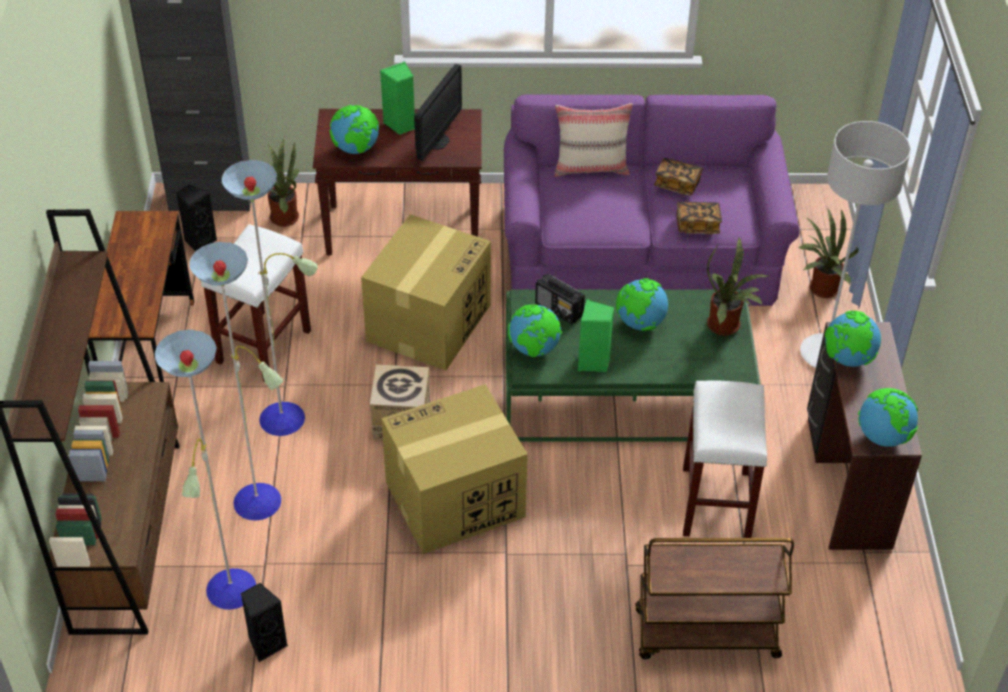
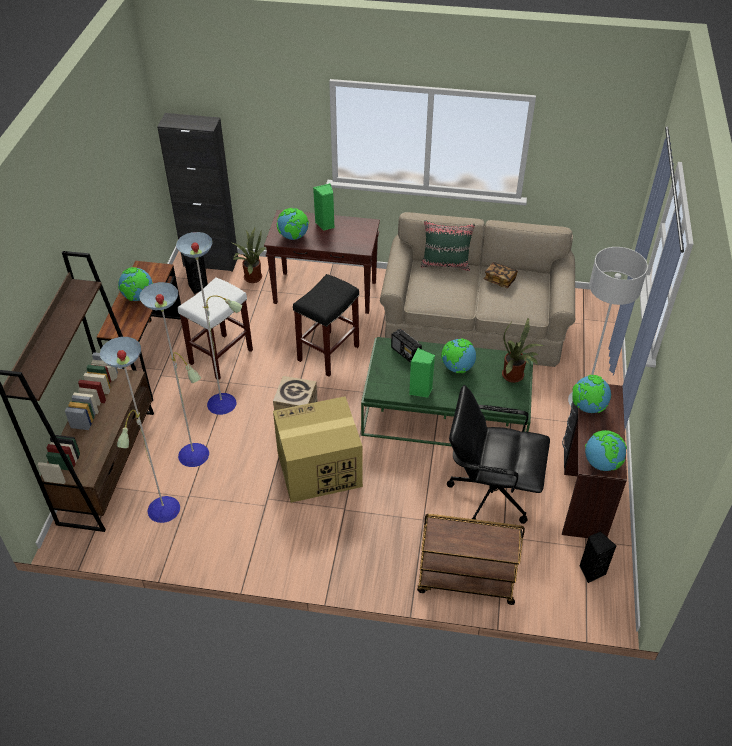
camera: 10 degrees right, 0 degrees up
(266, 643) = (177, 548): black speaker -> black speaker (591, 571)
(429, 322) = (328, 352): cardboard box -> black stool
(437, 141) = (346, 237): monitor -> none
(534, 350) = (384, 377): globe -> globe (138, 297)
(591, 167) = (446, 264): beige pillow -> green pillow
(640, 253) = (475, 323): purple sofa -> beige sofa
(697, 225) = (507, 308): book -> none
(715, 502) = (490, 492): white stool -> black office chair
(820, 289) = (590, 359): potted plant -> none

